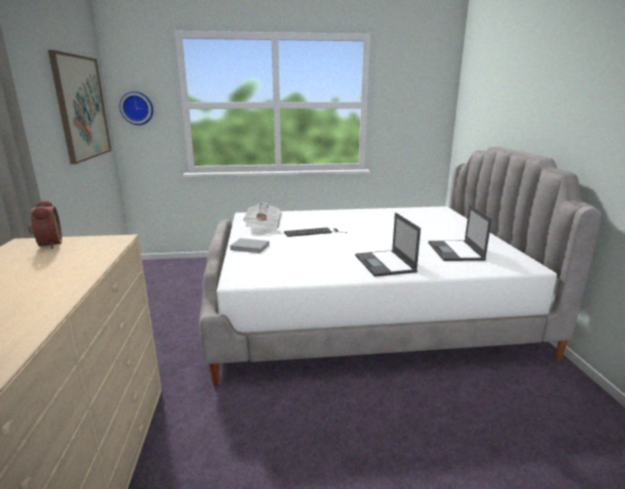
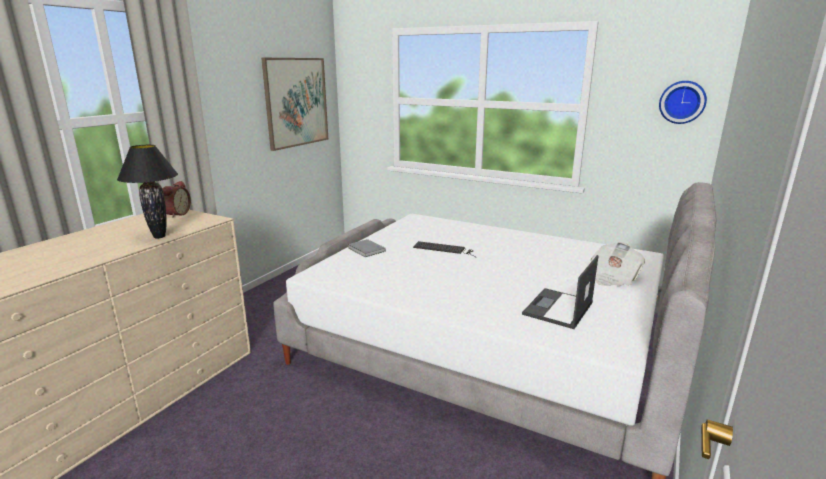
camera: 35 degrees right, 0 degrees up
(84, 268) = (159, 236): none -> black table lamp
(137, 108) = (358, 101): wall clock -> wall clock (682, 102)
(262, 230) = (404, 236): newspaper -> newspaper (613, 277)
(385, 264) = (454, 299): laptop -> none

